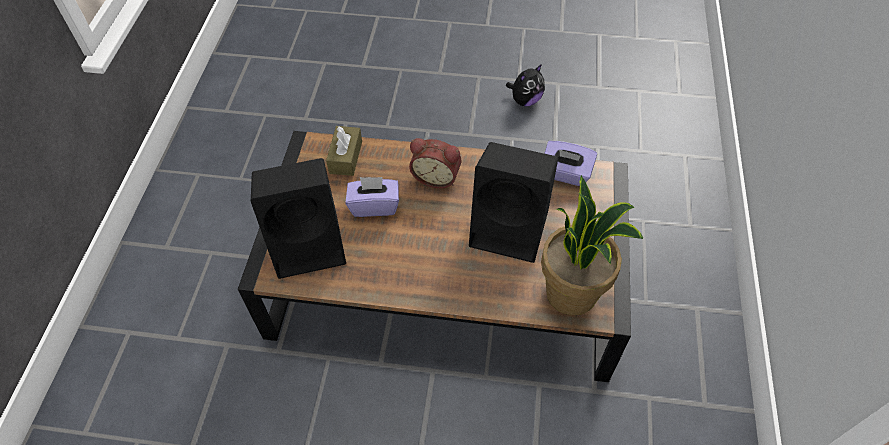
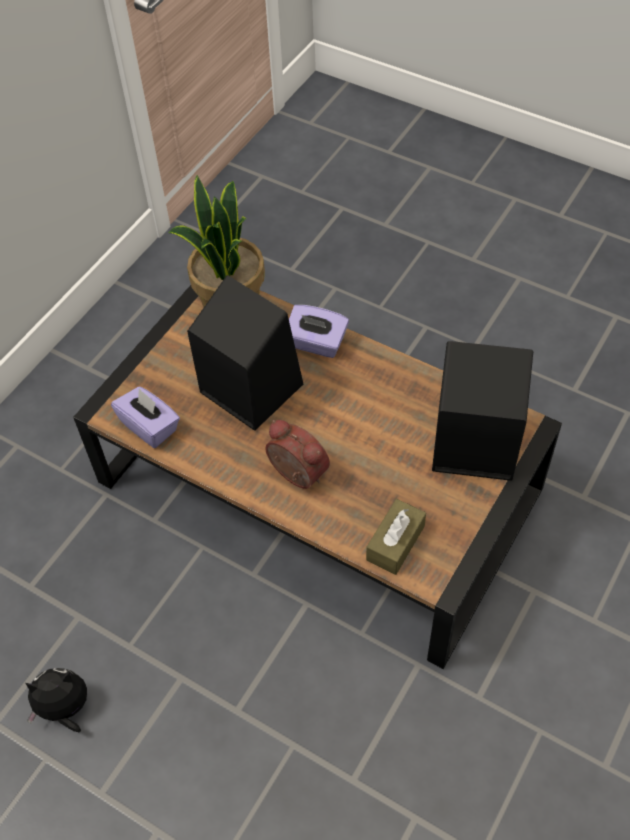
camera: 155 degrees left, 0 degrees up
(374, 206) = (384, 464): purple tissue box -> purple tissue box (316, 343)

